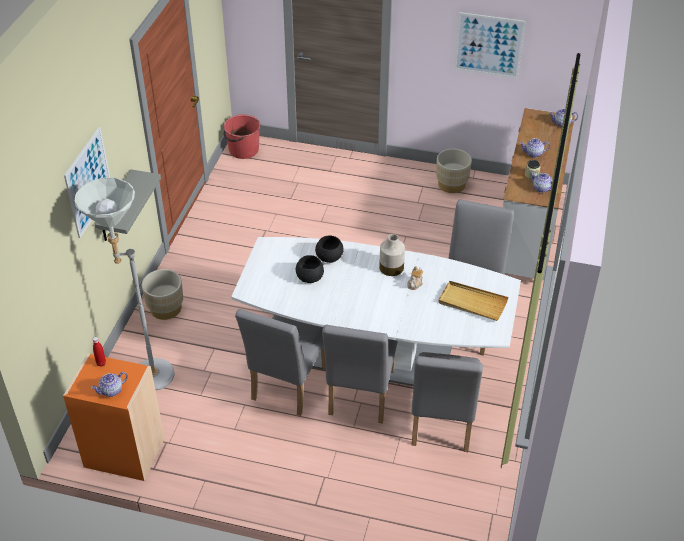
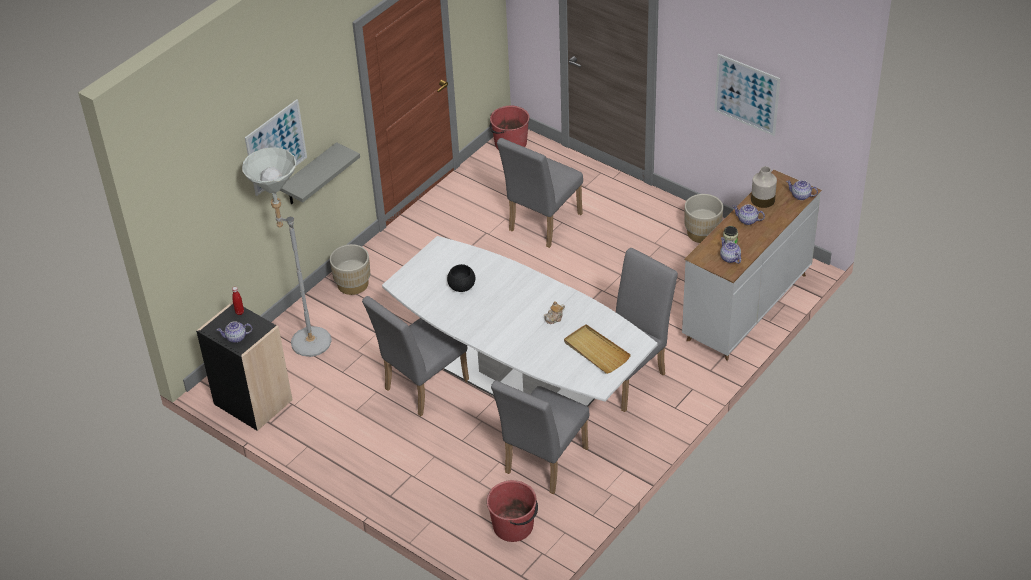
camera: 25 degrees right, 0 degrees up
(123, 453) = (252, 402): orange bookcase -> black bookcase
(329, 256) = (491, 271): black bowl -> none
(359, 398) = (482, 416): grey chair -> grey chair (541, 225)
(391, 267) = (542, 297): beige vase -> beige vase (763, 199)
(451, 495) = (514, 526): none -> red bucket

